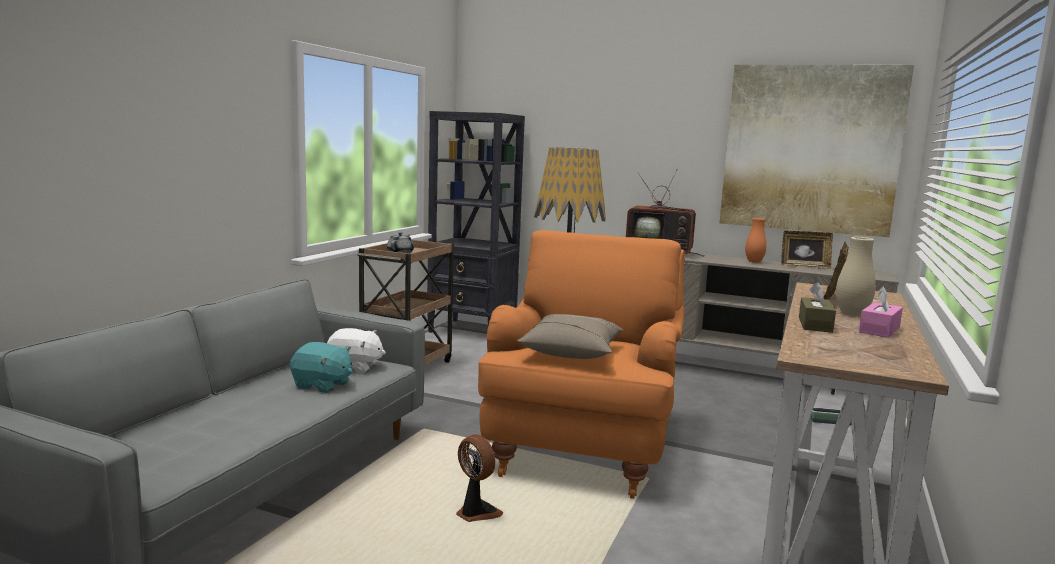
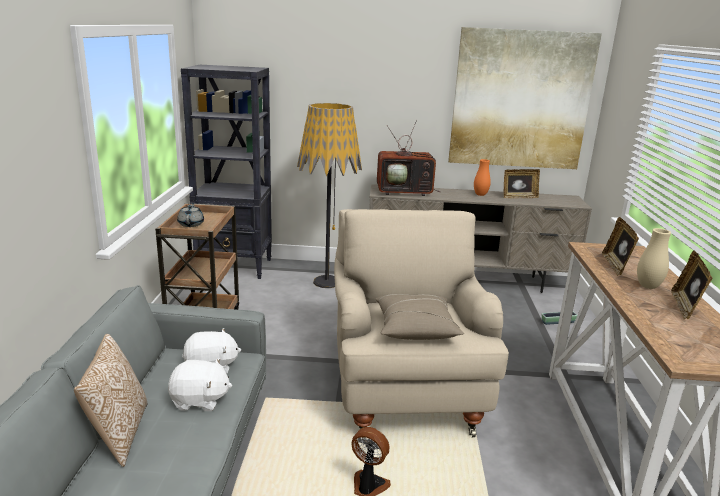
camera: 20 degrees left, 10 degrees up
(232, 394) = (118, 434): none -> pillow
(322, 385) = (200, 400): turquoise plush toy -> white plush toy
(584, 445) = (405, 386): orange armchair -> beige armchair
(815, 325) = (643, 309): brown tissue box -> none
(879, 330) = (685, 307): pink tissue box -> picture frame

